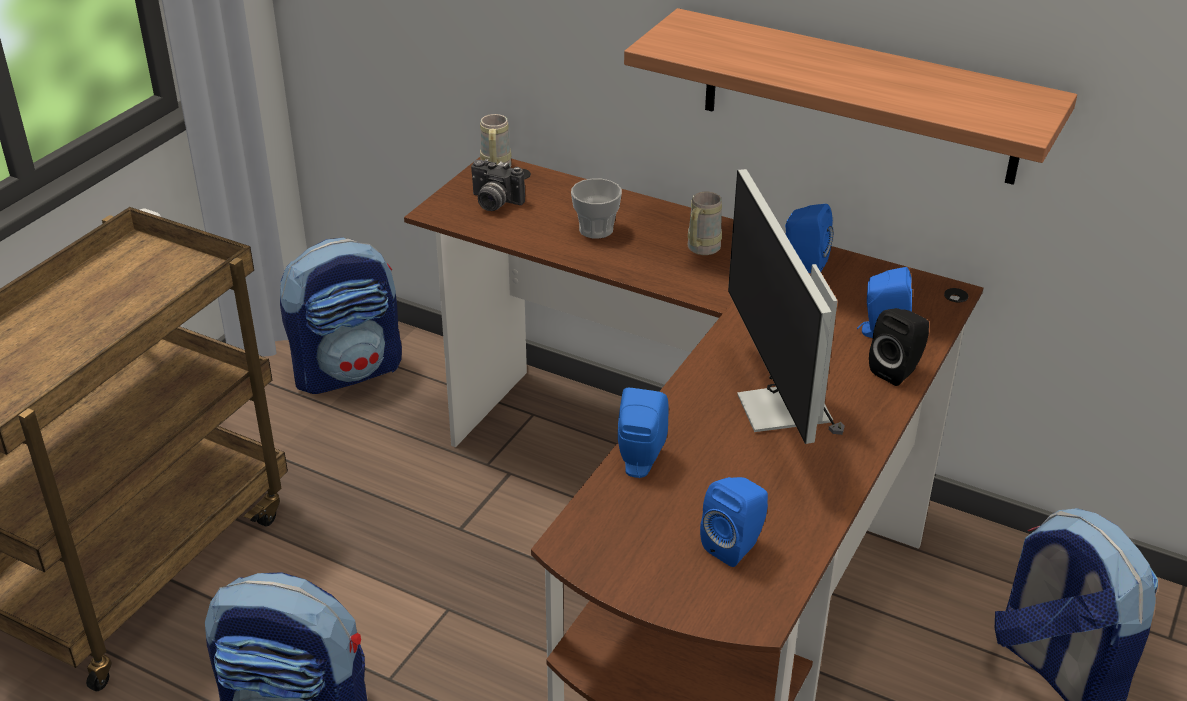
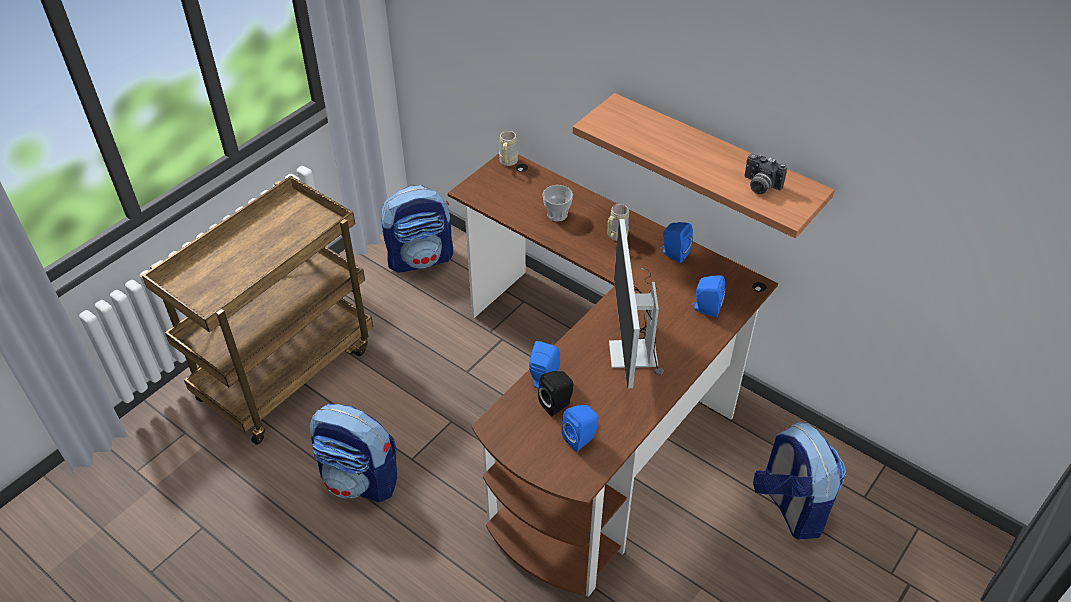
camera: 10 degrees right, 10 degrees up
(494, 203) = (501, 188): camera -> camera (760, 186)
(898, 371) = (707, 336): black speaker -> black speaker (557, 404)

